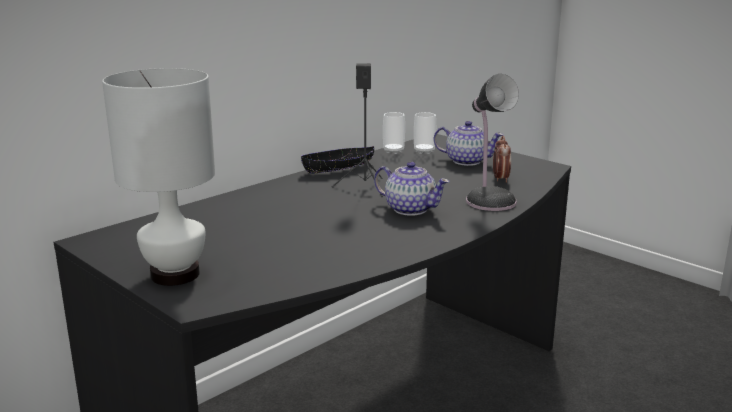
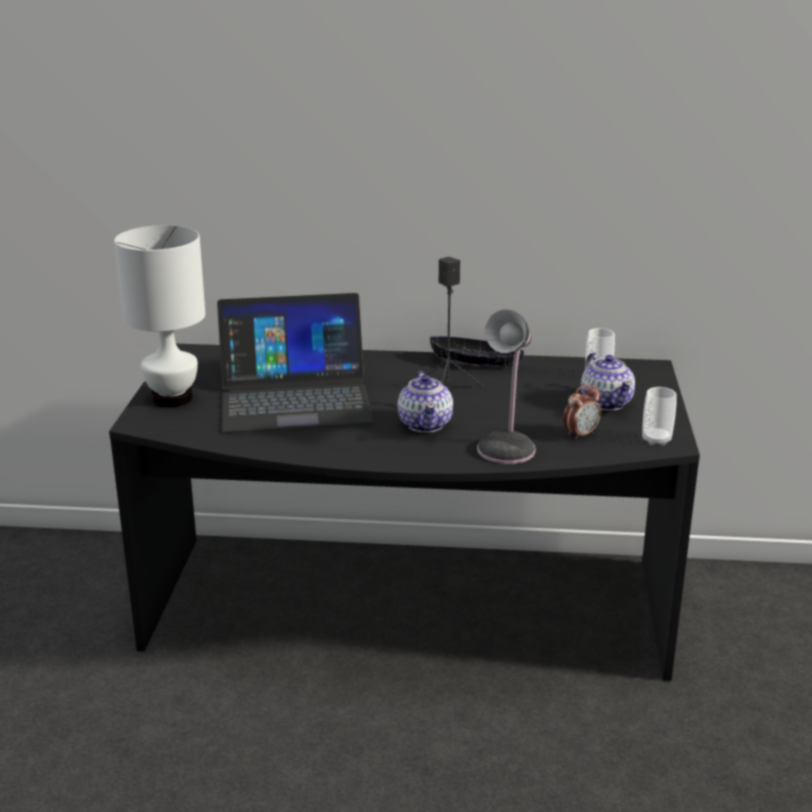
camera: 50 degrees right, 5 degrees up
(280, 232) = (295, 398): none -> laptop
(393, 151) = (570, 364): cup -> cup (656, 440)

